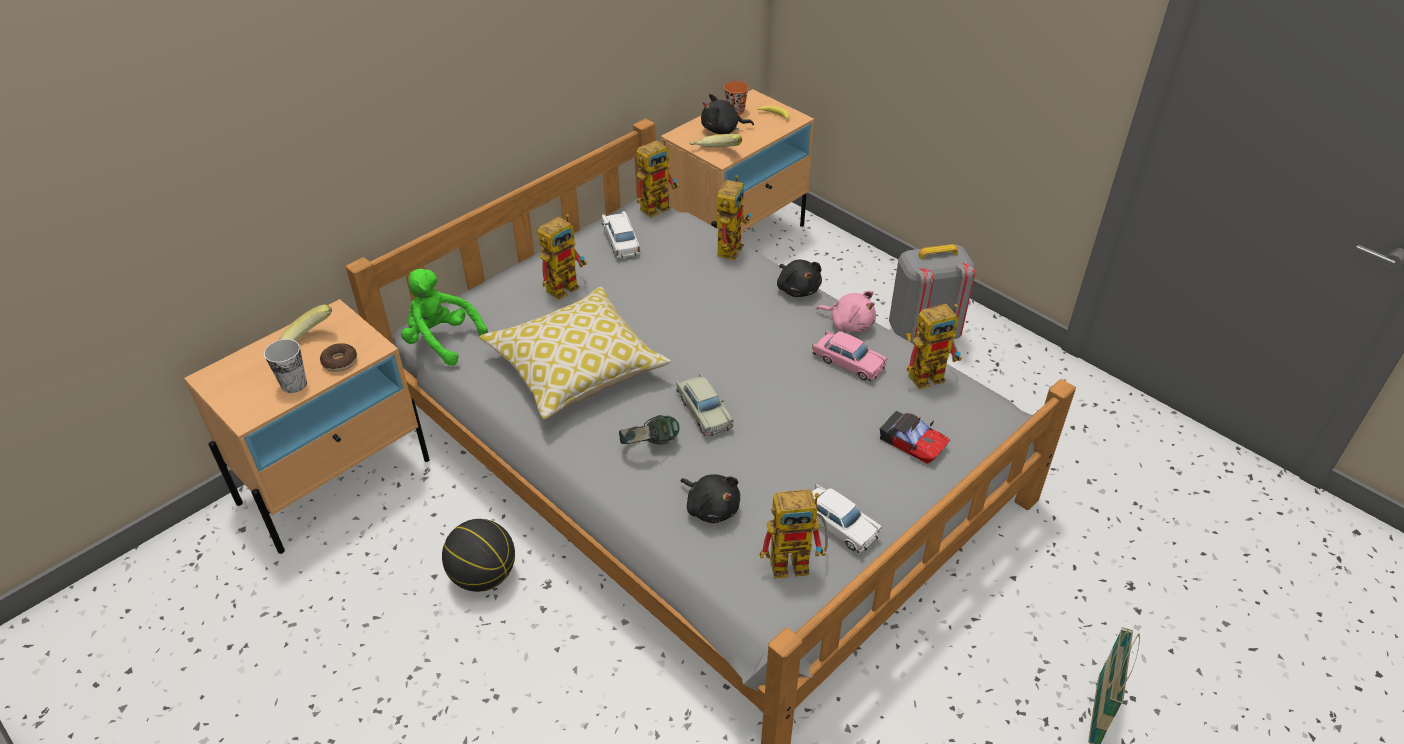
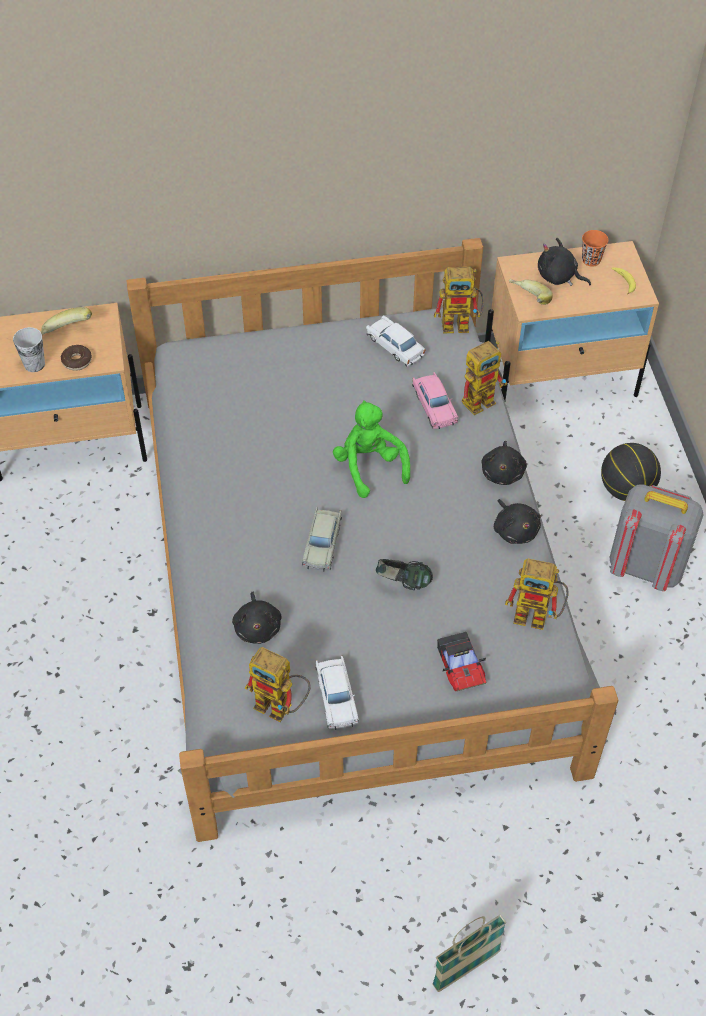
camera: 35 degrees right, 10 degrees up
(441, 340) = (183, 372): green plush toy -> green plush toy (369, 466)
(483, 575) = (115, 579): basketball -> basketball (626, 489)
(566, 284) = (315, 367): toy robot -> none
(576, 368) = (260, 451): pillow -> none
(621, 241) = (395, 346): white toy car -> white toy car turned 60 degrees counterclockwise
(650, 446) = (257, 550): headphones -> headphones (403, 583)
(848, 362) = (477, 565): pink toy car -> pink toy car (434, 406)
(849, 323) = (515, 530): pink plush toy -> black plush toy

